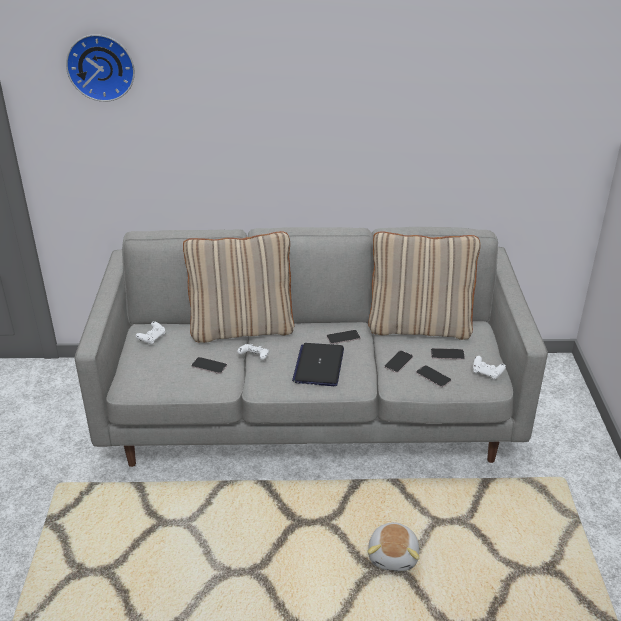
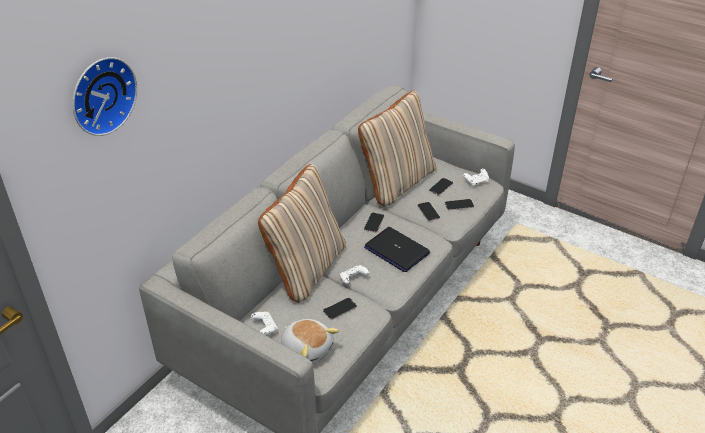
camera: 55 degrees left, 5 degrees up
(394, 556) = (524, 336): plush toy -> plush toy (307, 349)

